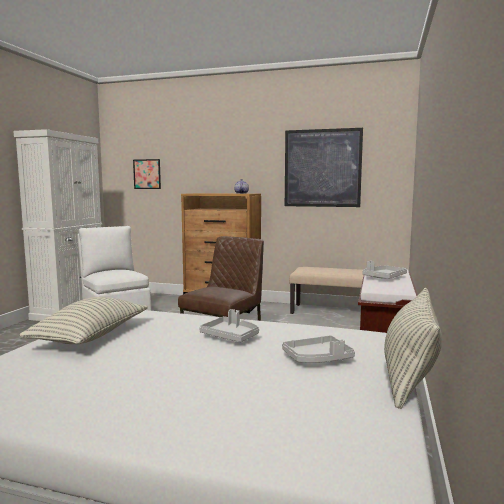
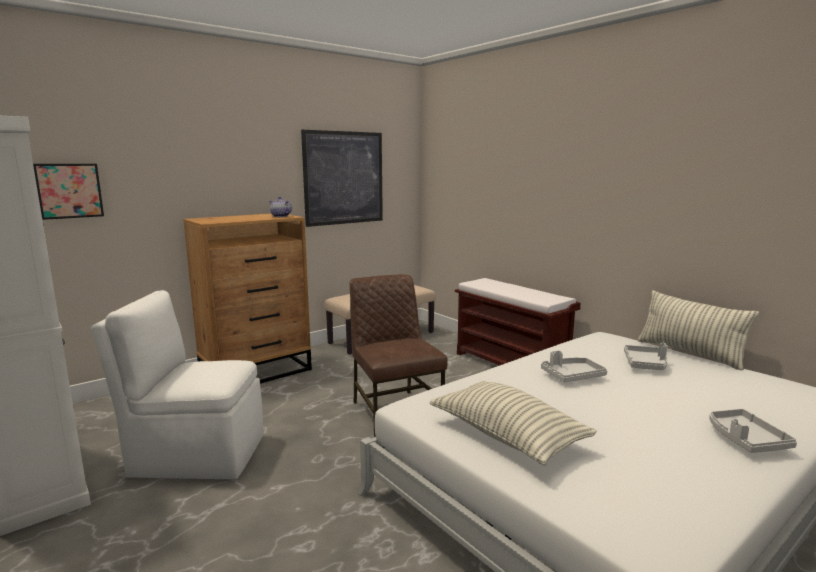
camera: 55 degrees left, 5 degrees up
(384, 277) = (510, 289): grey tray -> grey tray (745, 439)

